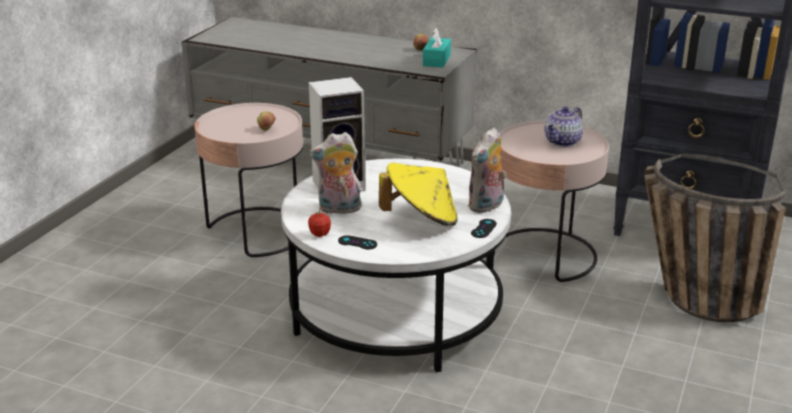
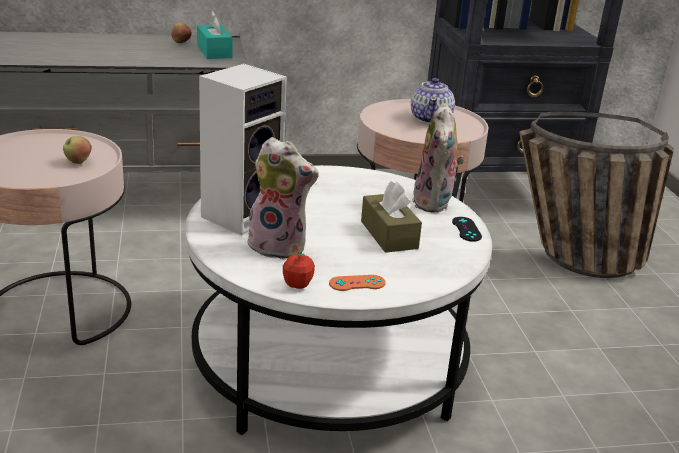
camera: 35 degrees left, 0 degrees up
(338, 209) = (280, 246): plush toy -> plush toy turned 120 degrees counterclockwise
(357, 243) = (357, 283): black game controller -> orange game controller
(421, 219) = (389, 235): yellow hat -> brown tissue box

